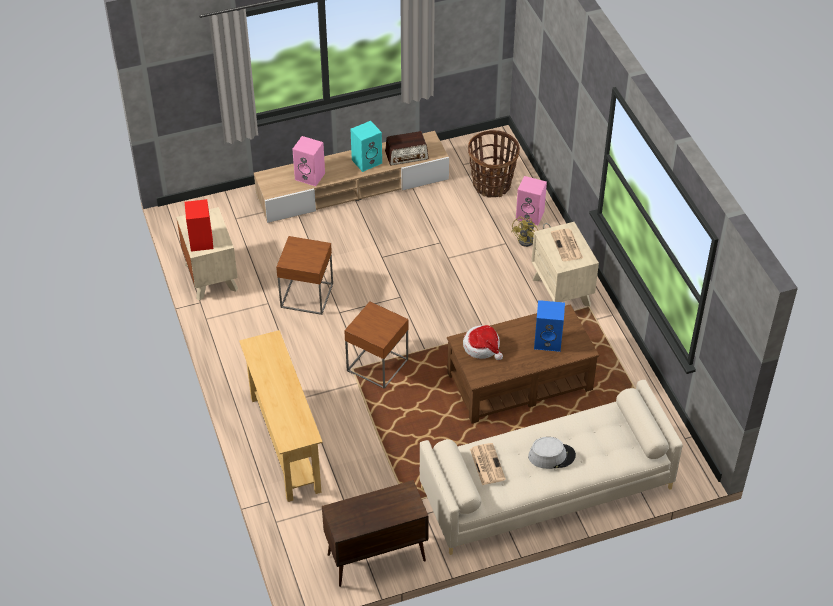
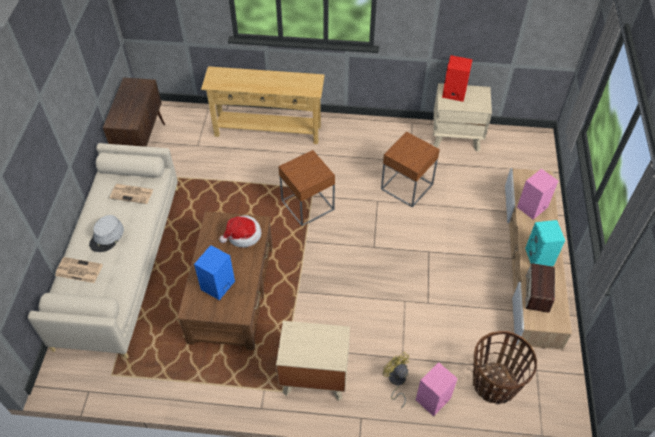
camera: 115 degrees right, 5 degrees up
(567, 246) = (314, 346): newspaper -> newspaper (78, 270)

